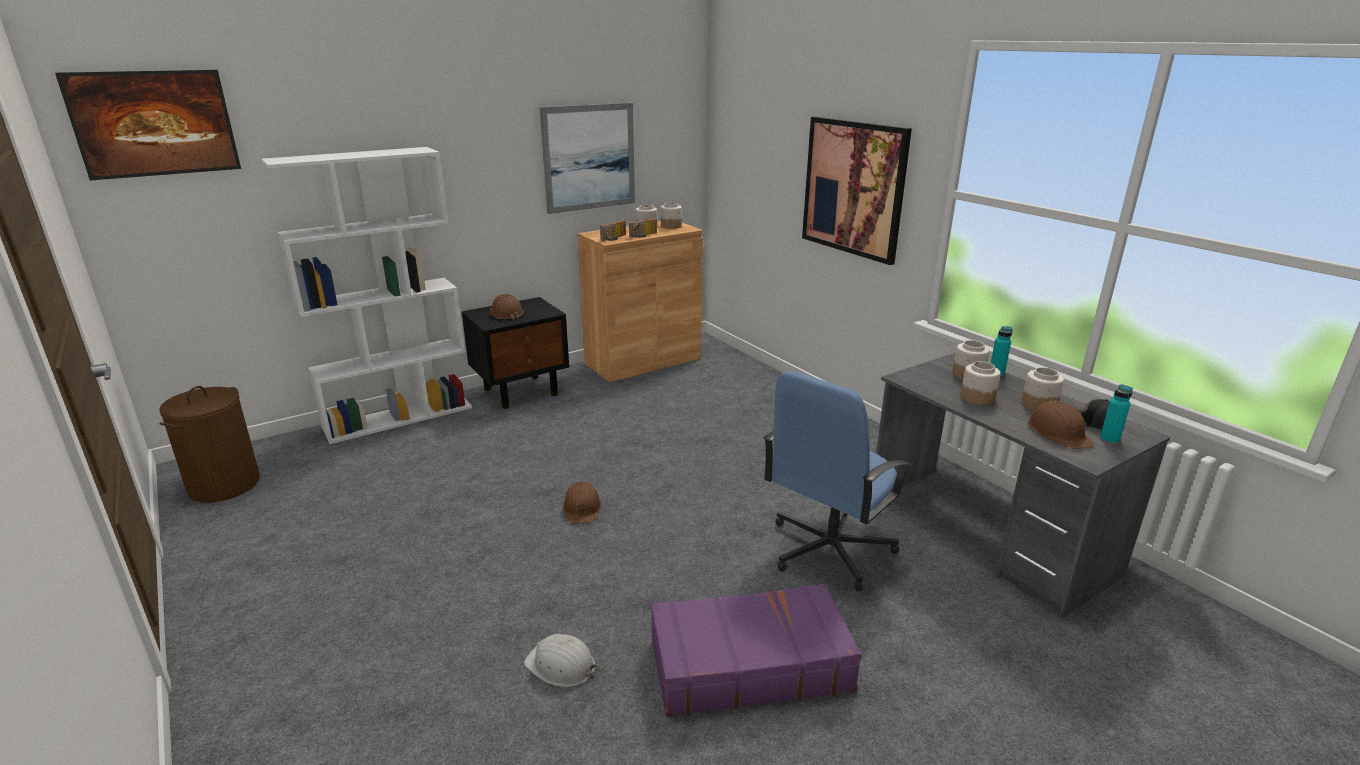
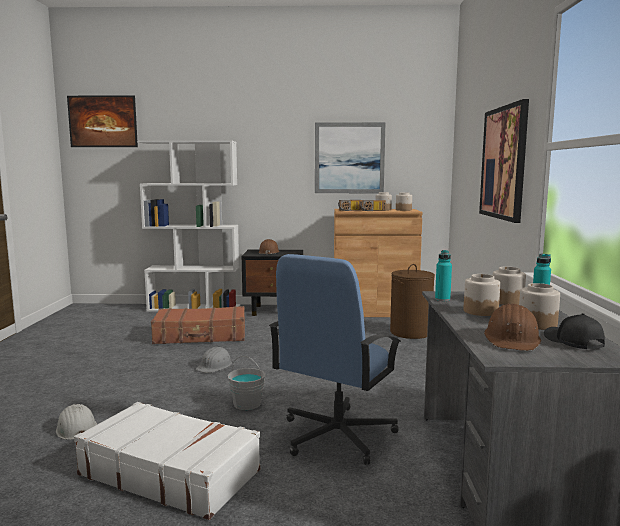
camera: 35 degrees right, 15 degrees down
(224, 484) = (81, 315): brown laundry basket -> brown laundry basket (411, 332)
(488, 465) = (201, 336): none -> brown suitcase
(582, 508) = (215, 366): brown hard hat -> grey hard hat
(697, 547) = (247, 404): none -> grey bucket
(748, 664) = (170, 472): purple suitcase -> white suitcase
(828, 550) = (336, 435): blue office chair -> blue office chair turned 45 degrees counterclockwise
(1109, 440) = (563, 353): turquoise bottle -> turquoise bottle (442, 299)

